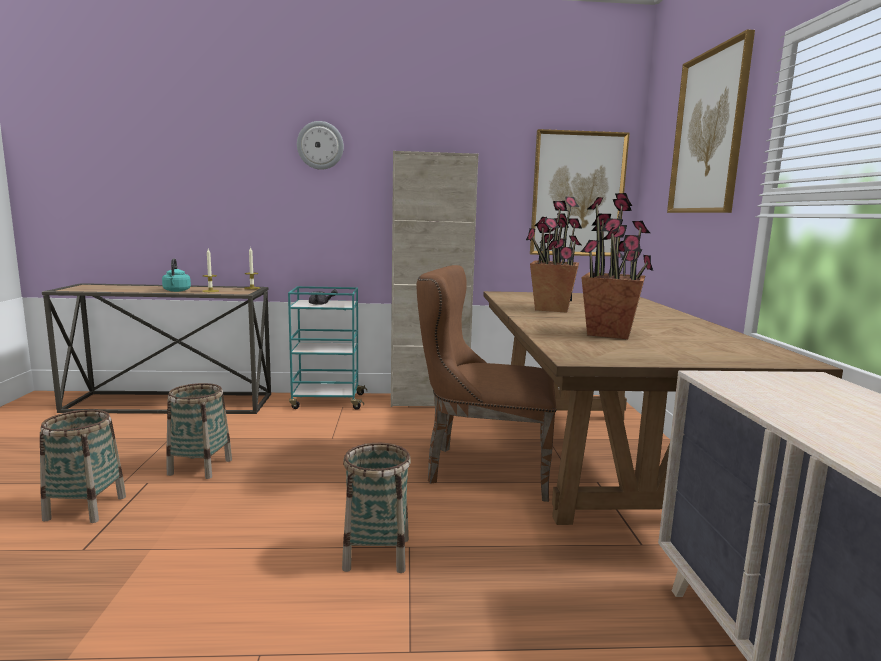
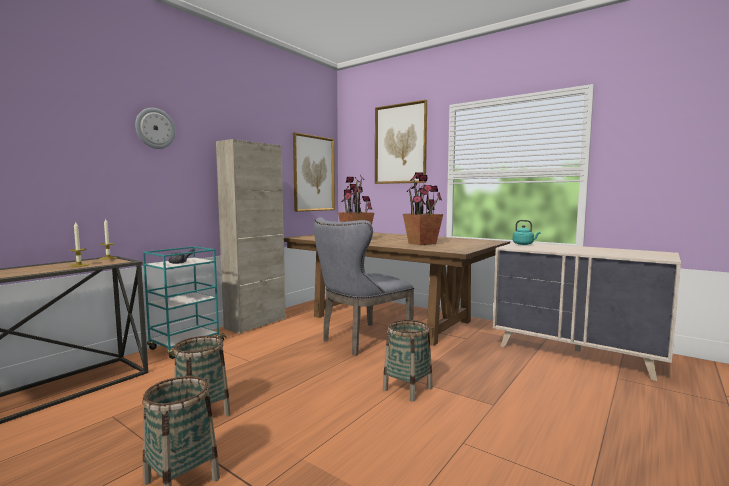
camera: 50 degrees left, 5 degrees down
(176, 291) = (39, 270): turquoise kettle -> turquoise kettle (524, 244)
(481, 469) = (361, 340): brown chair -> grey chair

